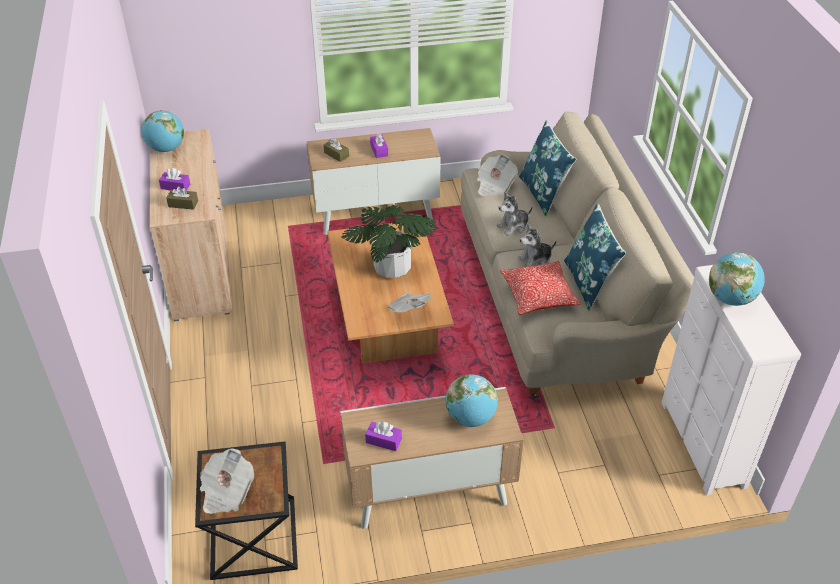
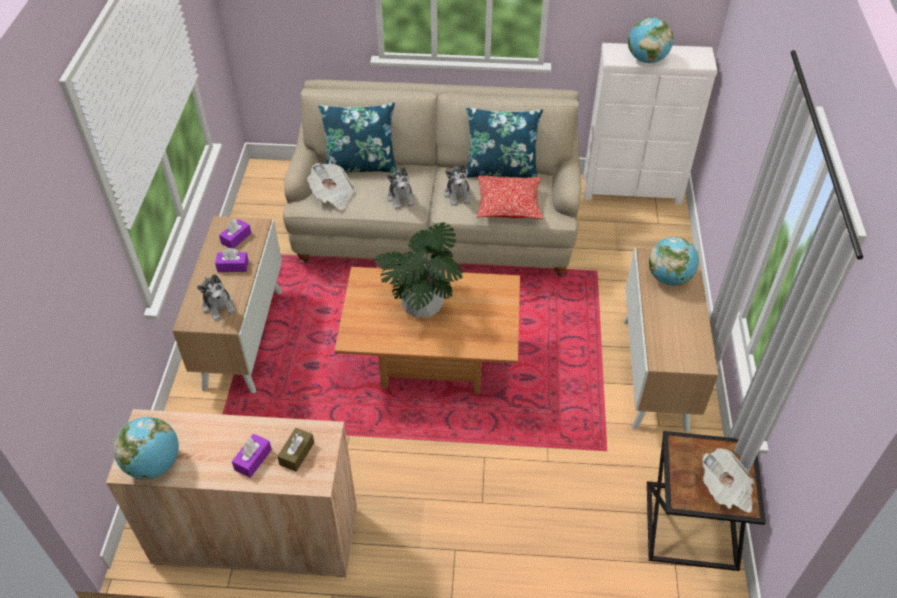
camera: 75 degrees left, 5 degrees up
(336, 154) = (219, 306): brown tissue box -> plush toy
(383, 440) = (689, 343): purple tissue box -> purple tissue box (236, 238)
(409, 310) = (492, 304): newspaper -> none

